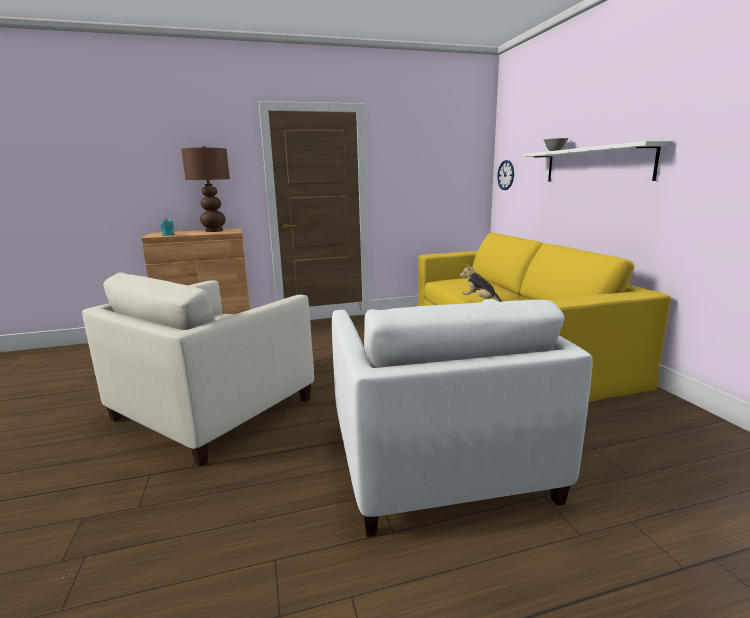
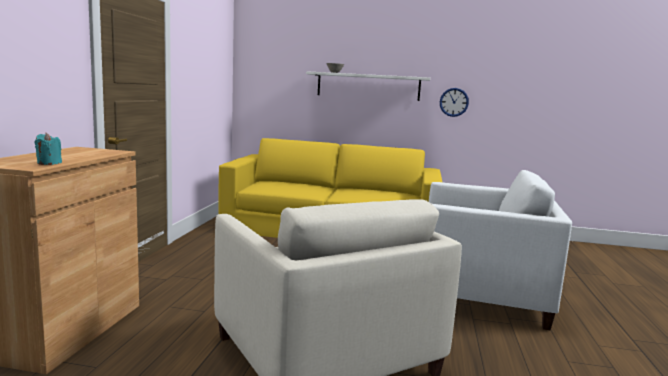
camera: 65 degrees left, 5 degrees down
(214, 231) = (72, 152): brown table lamp -> none
(480, 301) = (335, 195): plush toy -> none
(506, 175) = (256, 85): wall clock -> wall clock (454, 102)

